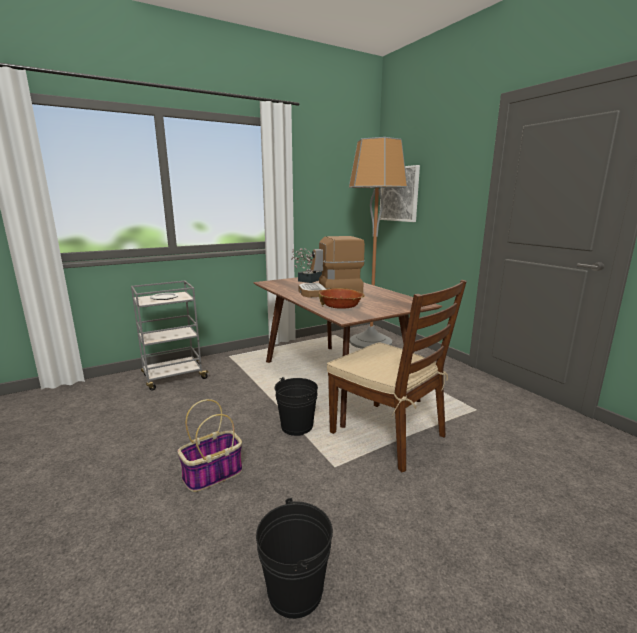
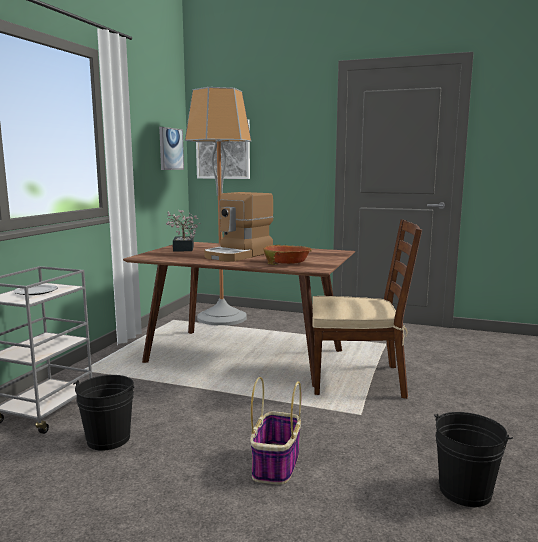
camera: 40 degrees left, 5 degrees down
(297, 426) = (279, 401): black bucket -> black bucket (108, 439)
(353, 194) = (170, 149): none -> picture

